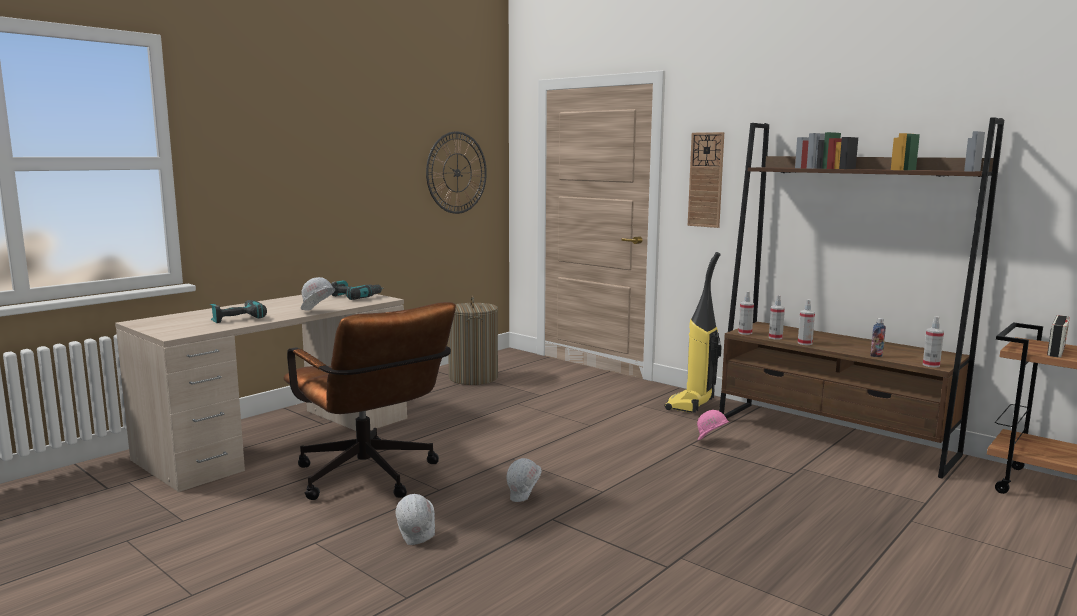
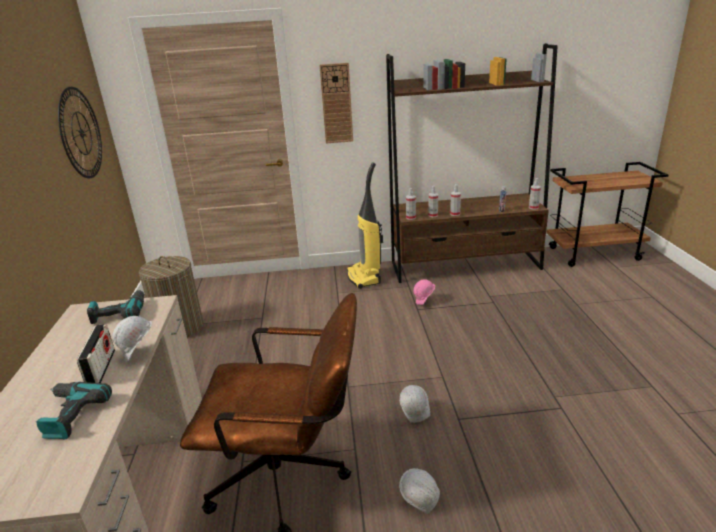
camera: 45 degrees left, 15 degrees up
(1056, 351) = (587, 182): radio -> radio (101, 368)

